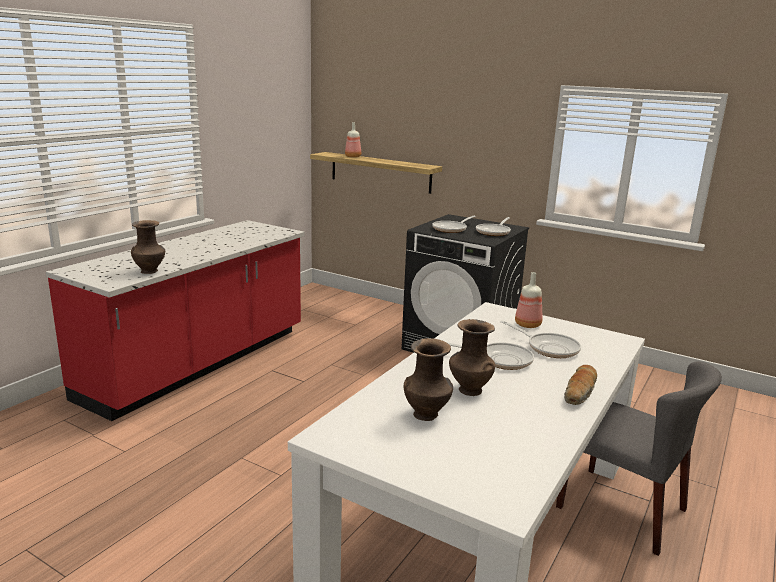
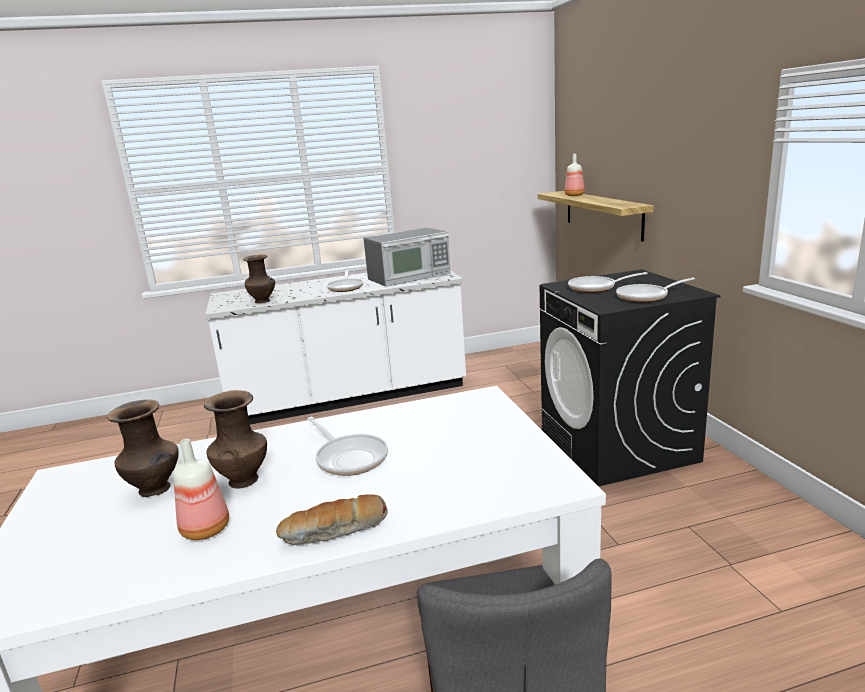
camera: 45 degrees right, 0 degrees up
(199, 364) = (349, 397): red counter -> white counter
(251, 234) = (410, 276): none -> microwave
(528, 325) = (480, 426): bottle -> bottle (207, 530)
(549, 348) = (435, 462): frying pan -> frying pan (346, 287)

